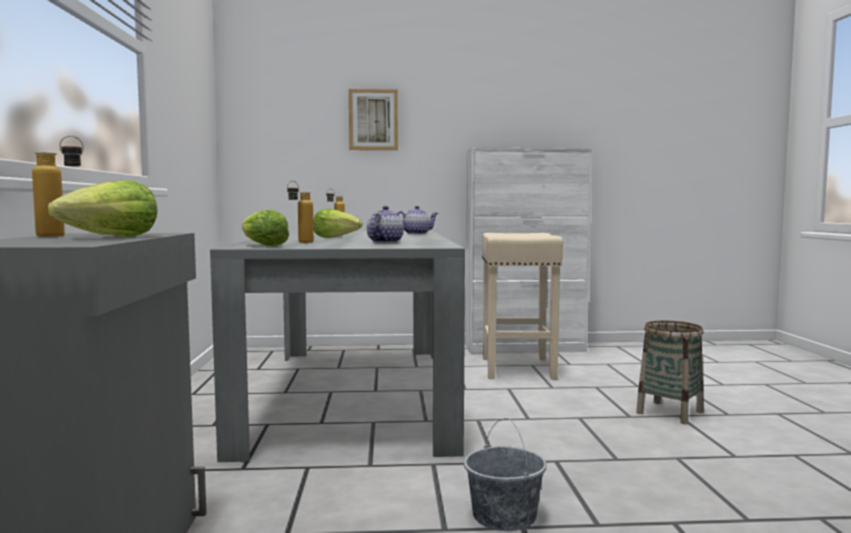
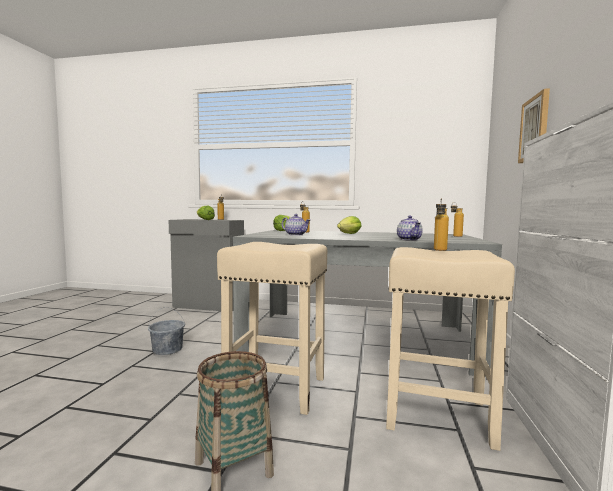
camera: 105 degrees right, 0 degrees up
(499, 235) = (439, 250): none -> bottle
(543, 417) = (274, 388): none -> beige stool

